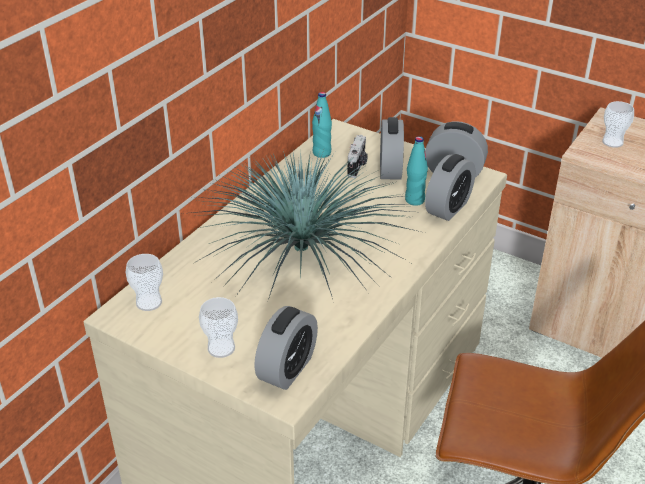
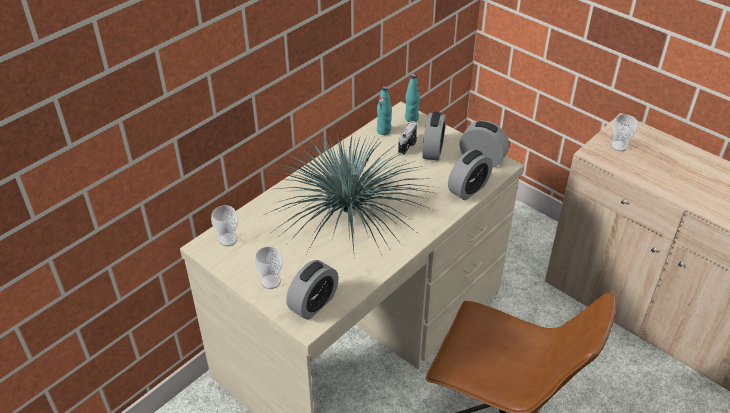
camera: 10 degrees right, 5 degrees up
(414, 200) = (444, 179): turquoise bottle -> turquoise bottle (411, 118)

